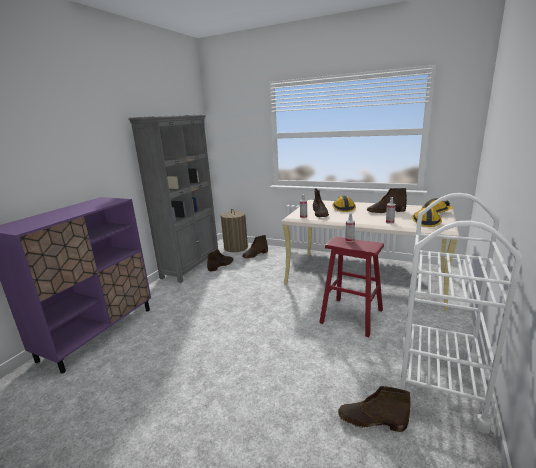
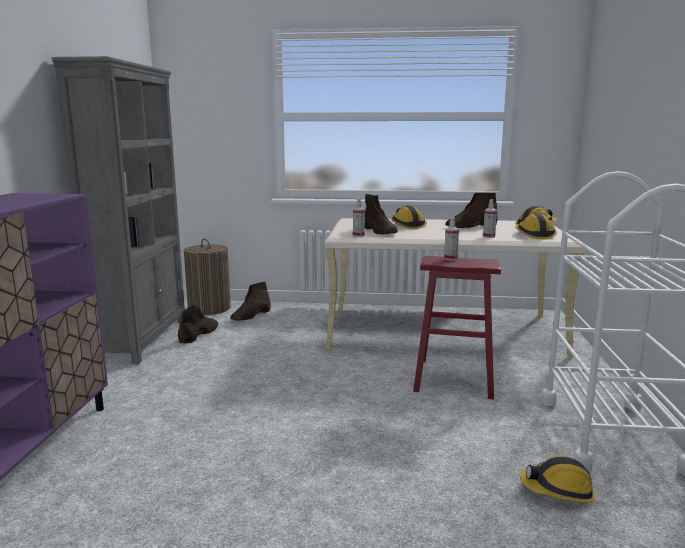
camera: 20 degrees left, 5 degrees down
(371, 420) = (557, 490): brown boot -> hard hat

